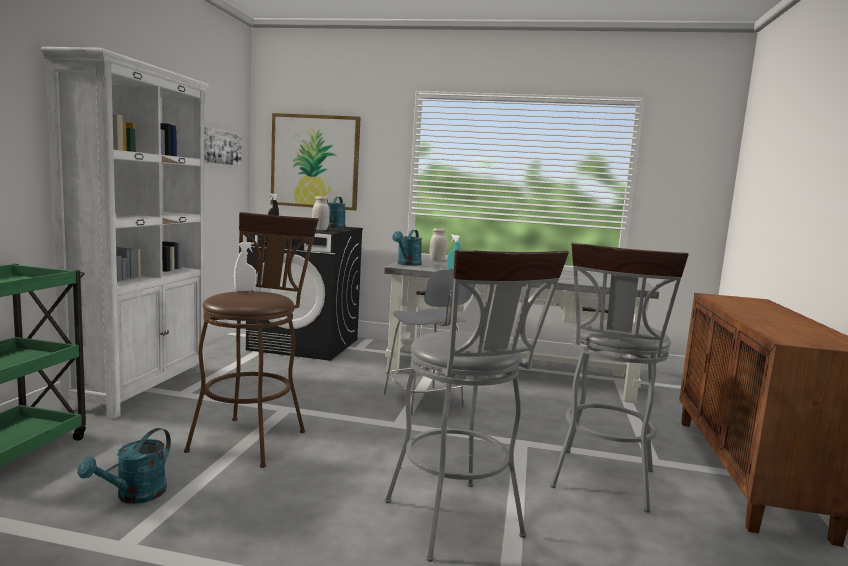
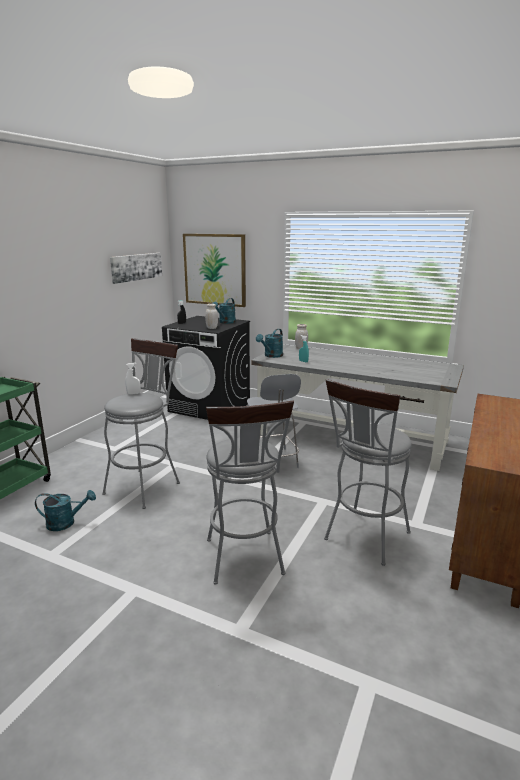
camera: 15 degrees right, 10 degrees up
(134, 496) = (66, 523): turquoise watering can -> turquoise watering can turned 135 degrees counterclockwise
(142, 388) = (92, 443): white bookcase -> none
(252, 437) = (146, 485): brown stool -> grey stool

